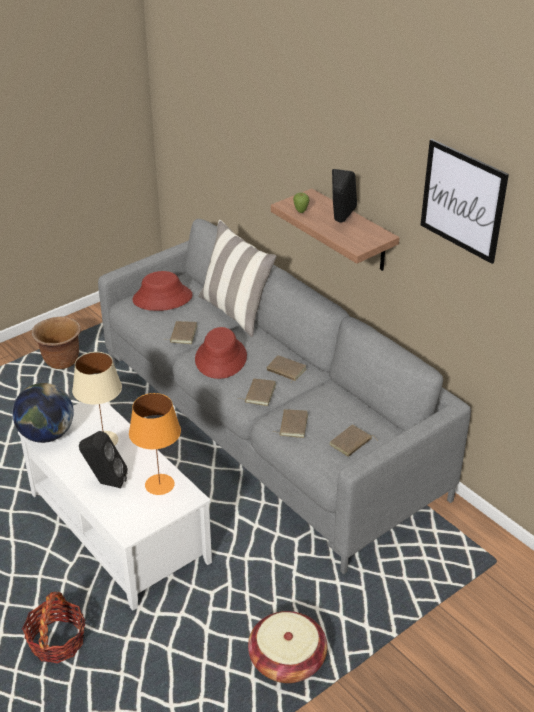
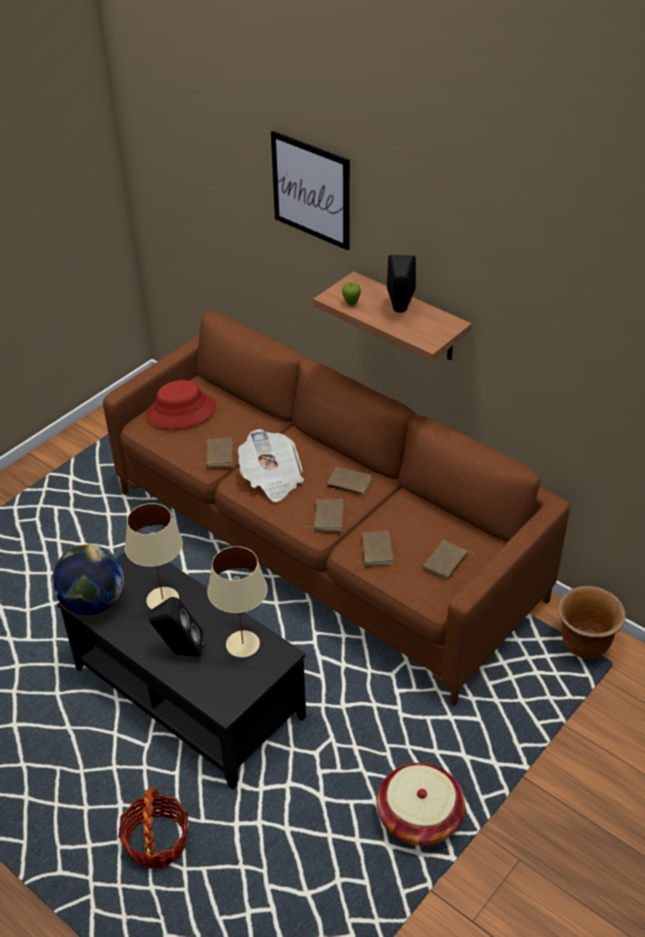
camera: 10 degrees left, 5 degrees up
(61, 361) = (63, 497): brown planter -> brown planter (584, 645)
(120, 527) = (190, 691): white coffee table -> black coffee table
(159, 485) = (242, 644): orange table lamp -> beige table lamp
(221, 358) = (271, 479): red hat -> newspaper
(236, 312) = (271, 417): pillow -> none
(267, 428) = (324, 545): grey sofa -> brown sofa
(462, 200) = (553, 282): picture -> picture (311, 190)

